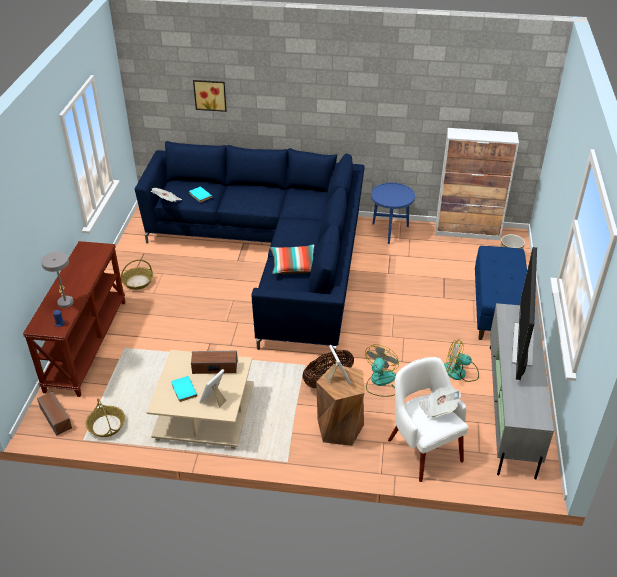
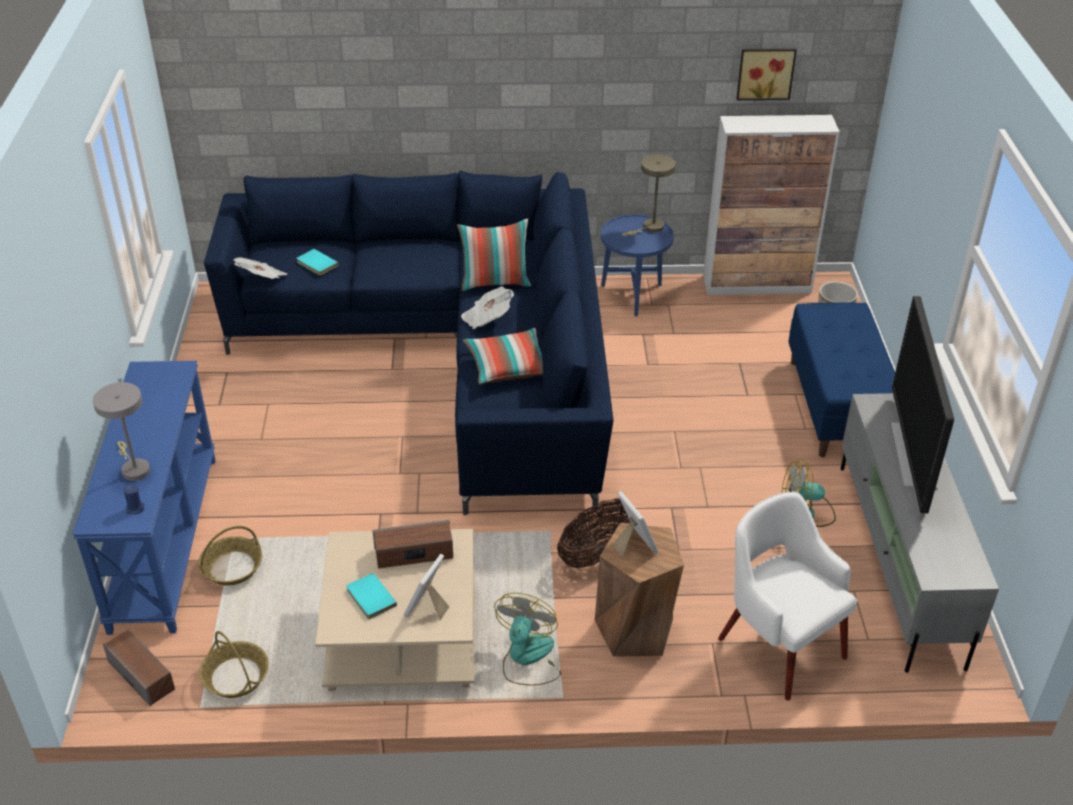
camera: 10 degrees left, 0 degrees up
(86, 344) = (163, 540): brown console table -> blue console table
(138, 282) = (229, 422): basket -> basket (232, 567)
(210, 94) = (317, 90): picture -> picture (765, 72)
(300, 216) = (495, 283): none -> pillow
(380, 382) = (681, 545): fan -> fan (527, 658)
(401, 191) = (650, 228): none -> beige table lamp
(438, 408) = (804, 576): newspaper -> newspaper (487, 319)

